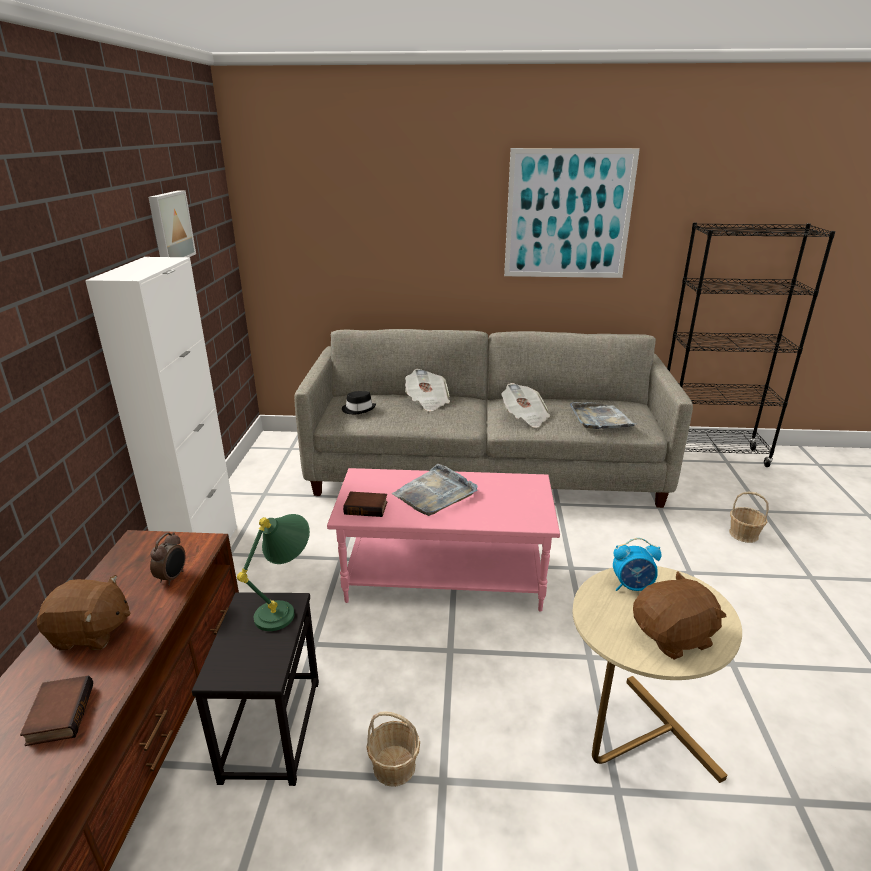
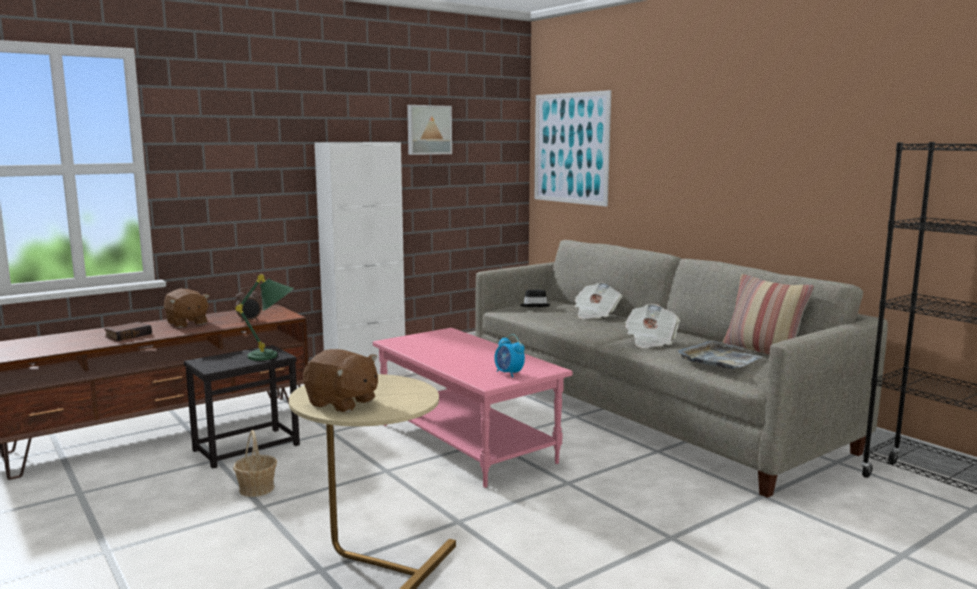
camera: 50 degrees right, 15 degrees down
(367, 507) = (410, 342): book -> none
(435, 493) = (465, 351): grey tray -> none
(568, 215) = (786, 135): picture -> picture (570, 148)
(598, 400) = (763, 353): none -> pillow
(632, 586) = (389, 385): alarm clock -> alarm clock (509, 374)
(744, 534) = (815, 553): basket -> none

